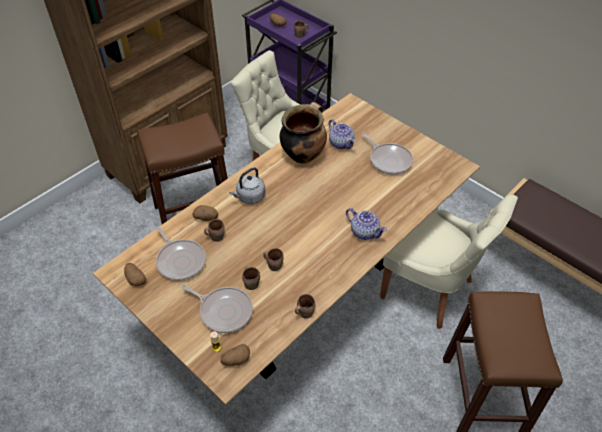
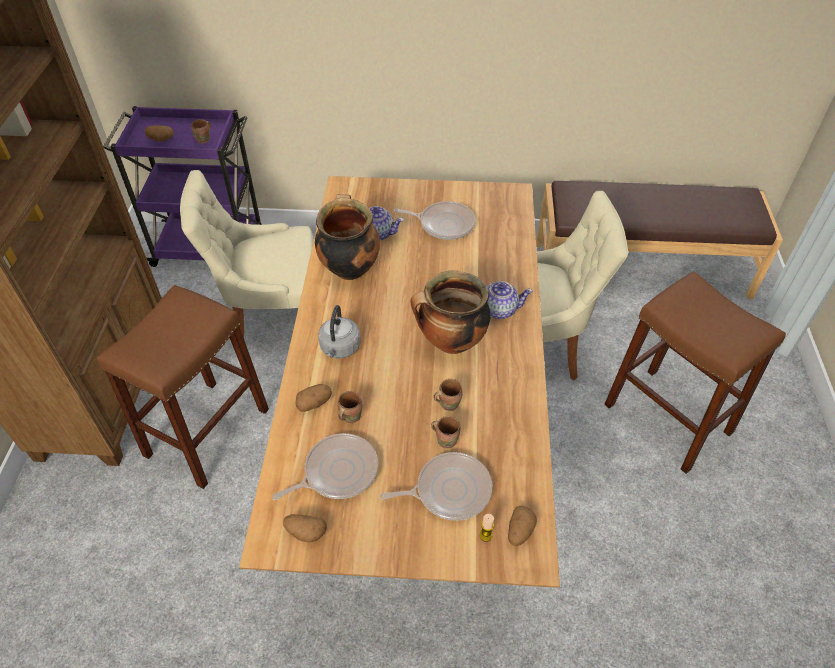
camera: 40 degrees left, 0 degrees up
(180, 260) = (337, 472): frying pan -> frying pan turned 45 degrees counterclockwise
(304, 312) = (531, 430): brown mug -> none
(314, 233) = (450, 342): none -> cooking pot

